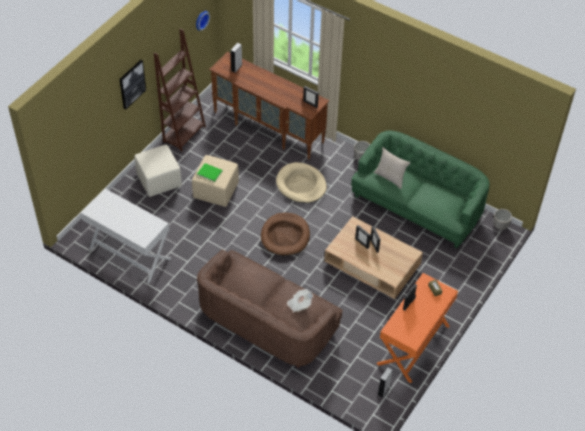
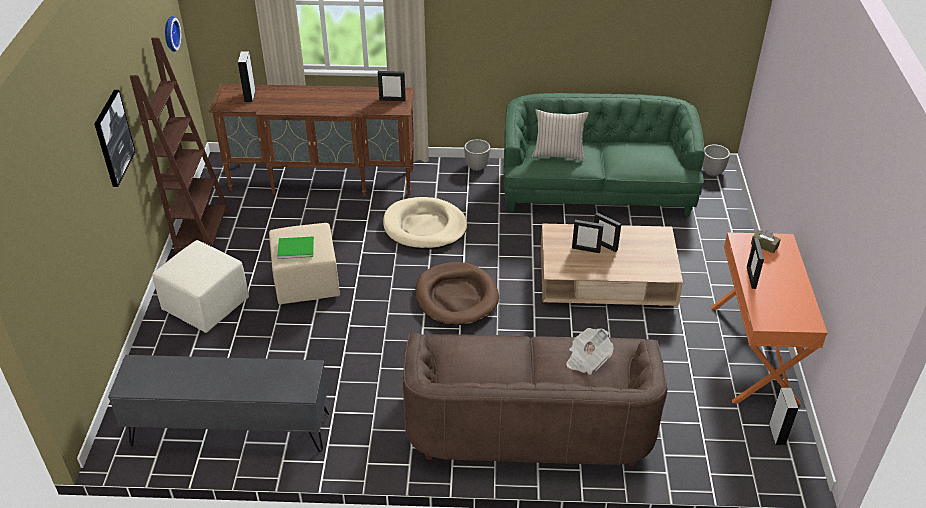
camera: 30 degrees left, 10 degrees down
(130, 254) = (230, 429): white console table -> grey tv stand

